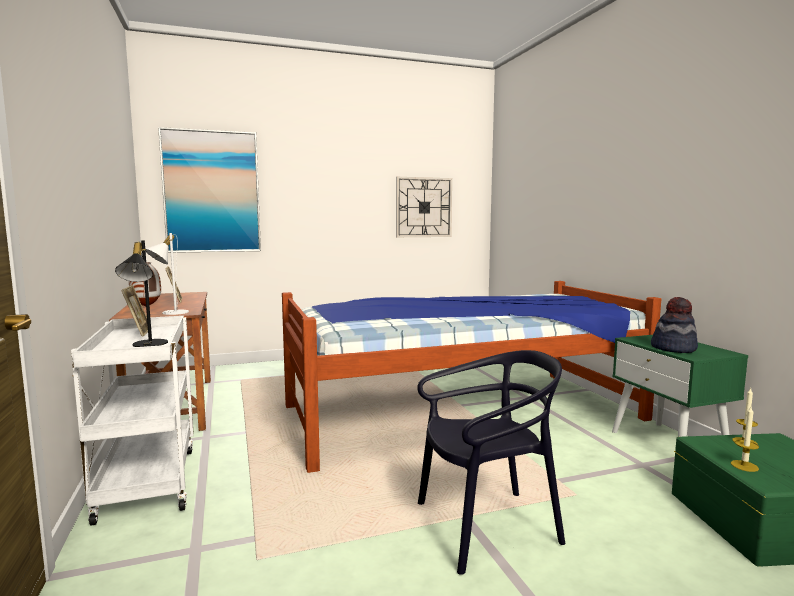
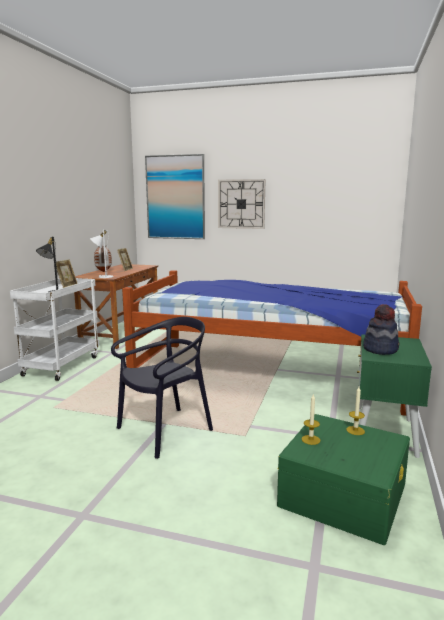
camera: 35 degrees right, 5 degrees up
(423, 207) = (334, 207): wall clock -> wall clock (241, 204)
(486, 526) = (165, 431): black chair -> black chair turned 60 degrees counterclockwise

